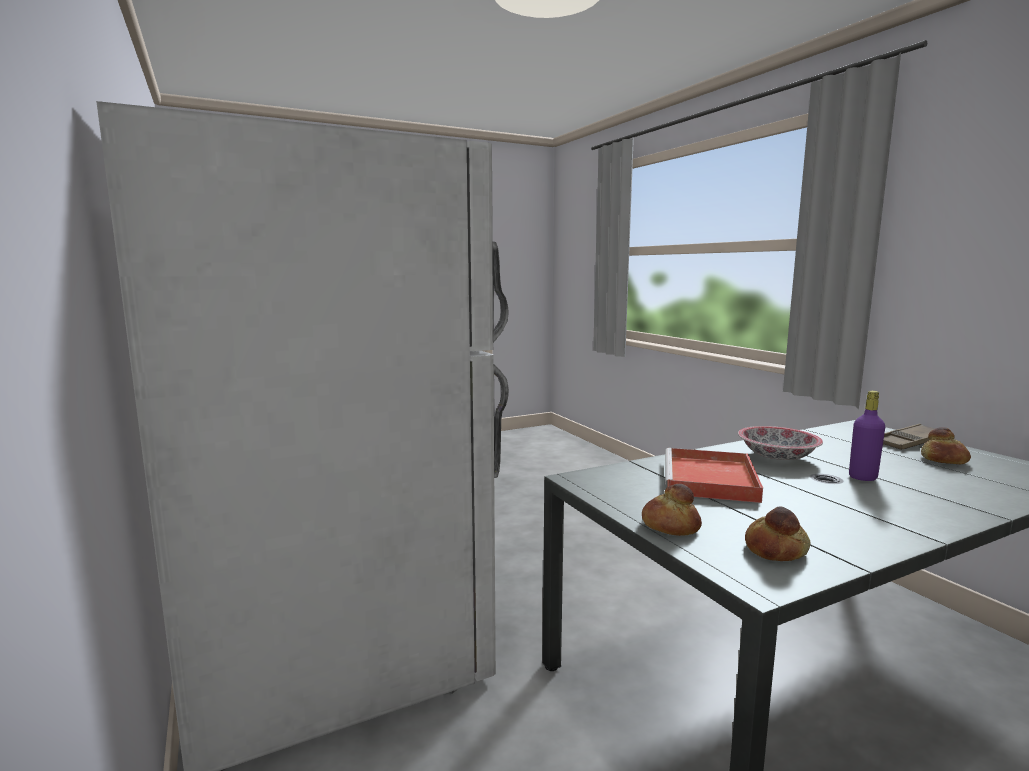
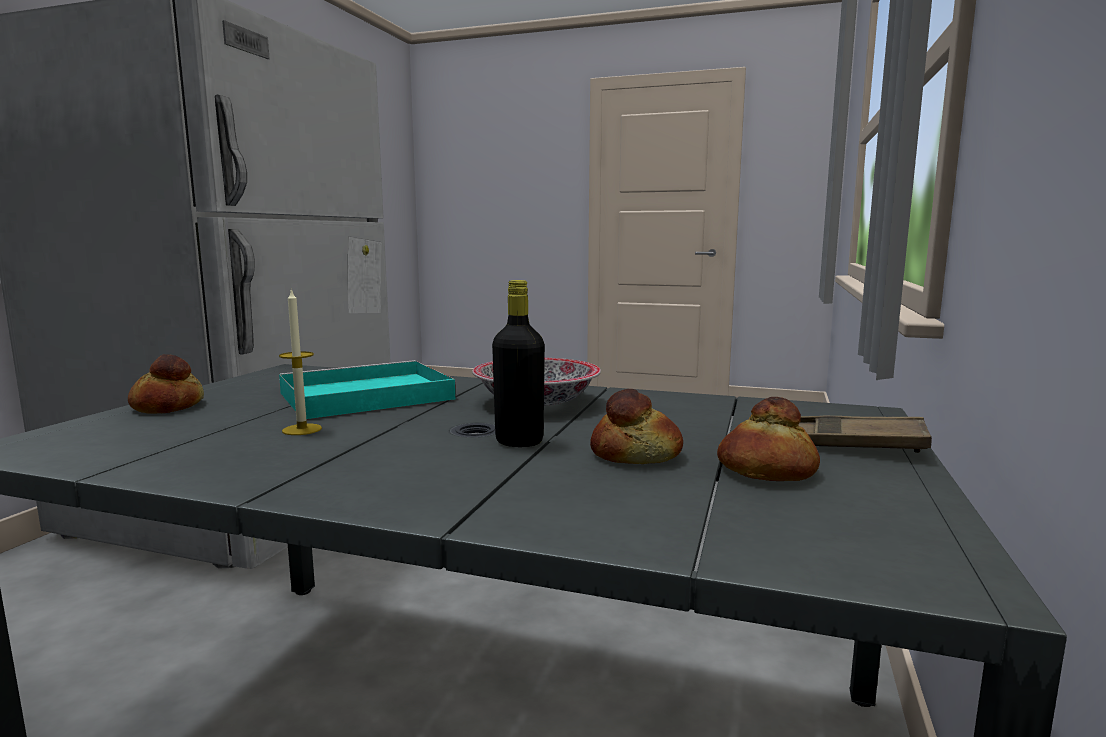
camera: 45 degrees right, 0 degrees up
(710, 480) = (363, 397): red tray -> turquoise tray
(776, 550) = (125, 441): bread -> bread (636, 455)
(790, 507) = (302, 429): none -> candle
(862, 477) = (519, 441): purple bottle -> black bottle

